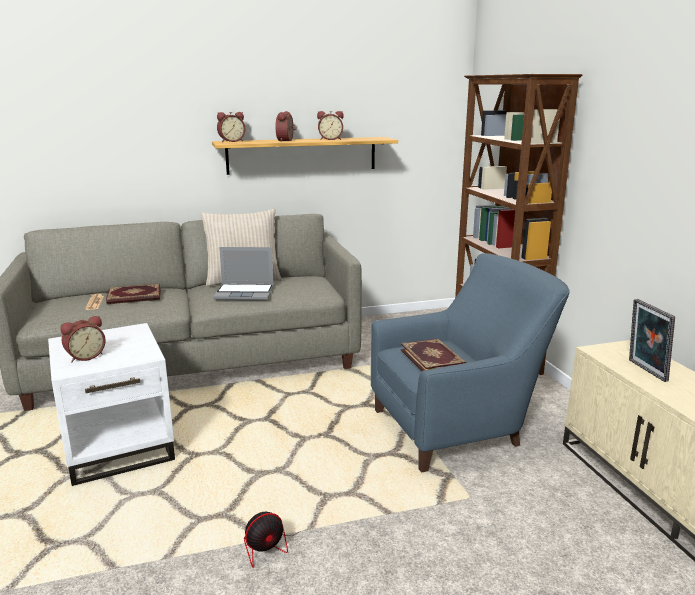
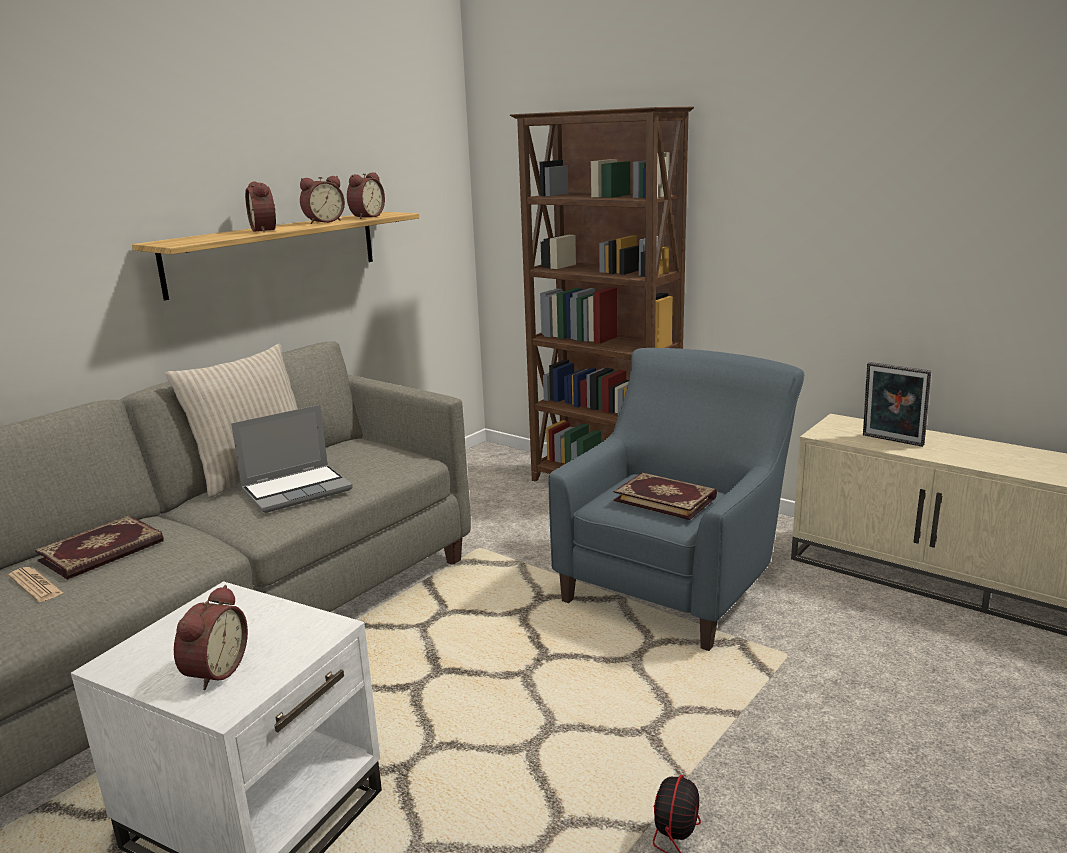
camera: 35 degrees left, 0 degrees up
(231, 141) = (174, 240): alarm clock -> alarm clock (365, 217)

